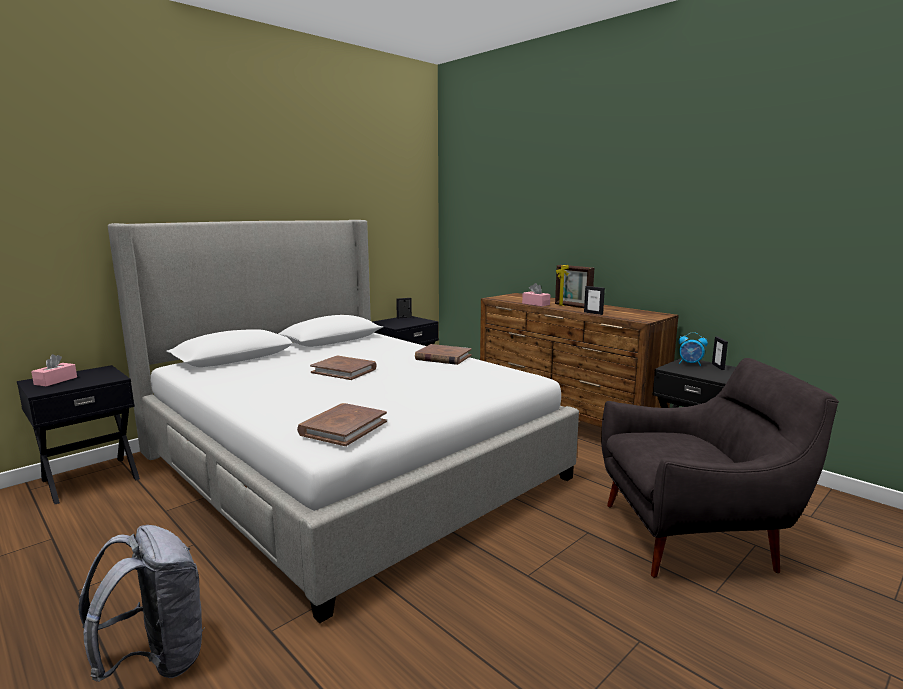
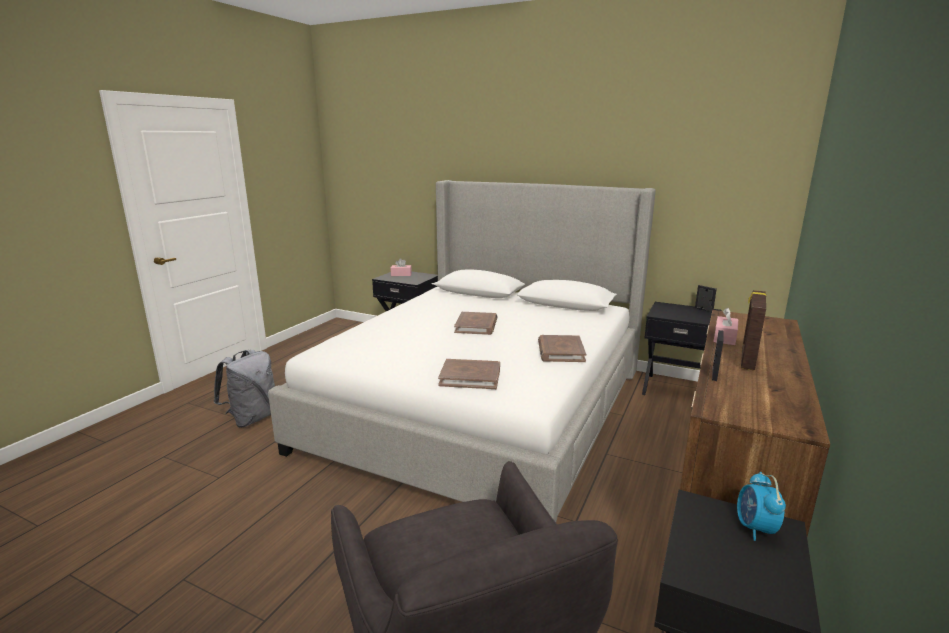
camera: 70 degrees right, 5 degrees up
(343, 428) = (341, 351): brown book -> brown book (470, 377)
(718, 367) = (777, 565): picture frame -> none

